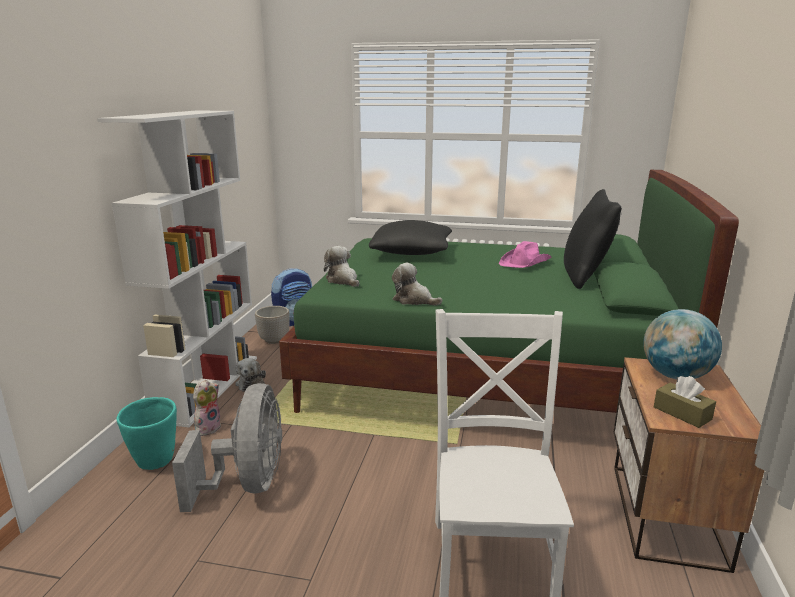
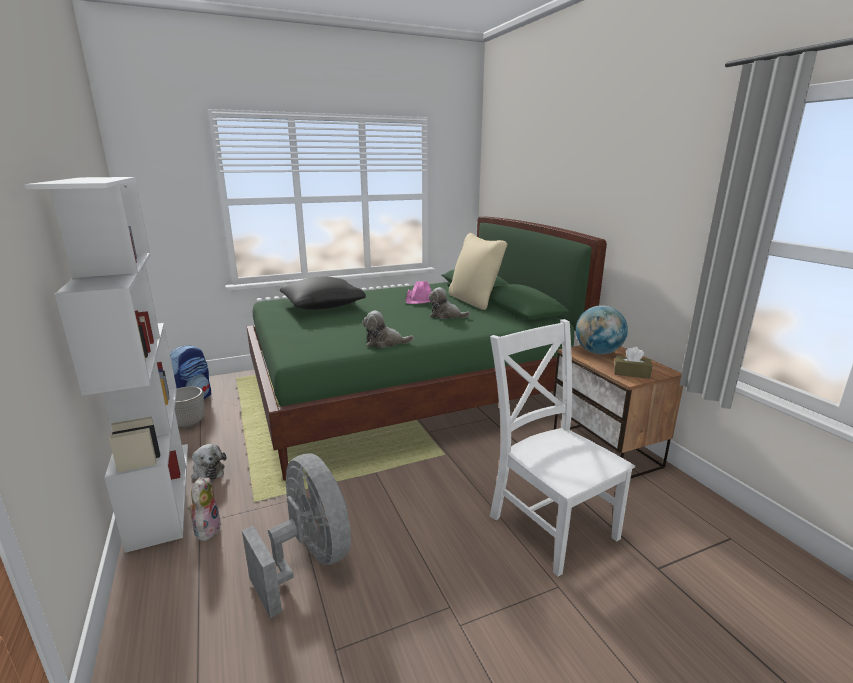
camera: 35 degrees left, 0 degrees up
(155, 461) = (180, 587): turquoise planter -> none
(343, 280) = (298, 340): plush toy -> plush toy (446, 315)
(585, 276) = (474, 301): black pillow -> beige pillow

